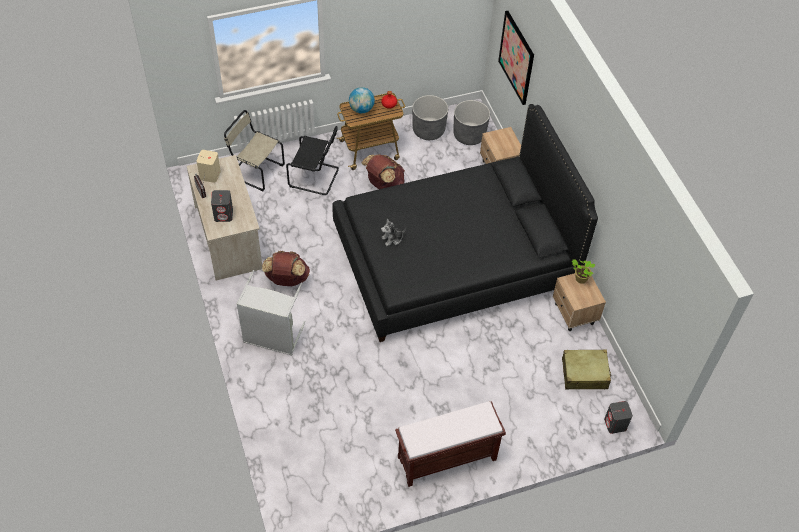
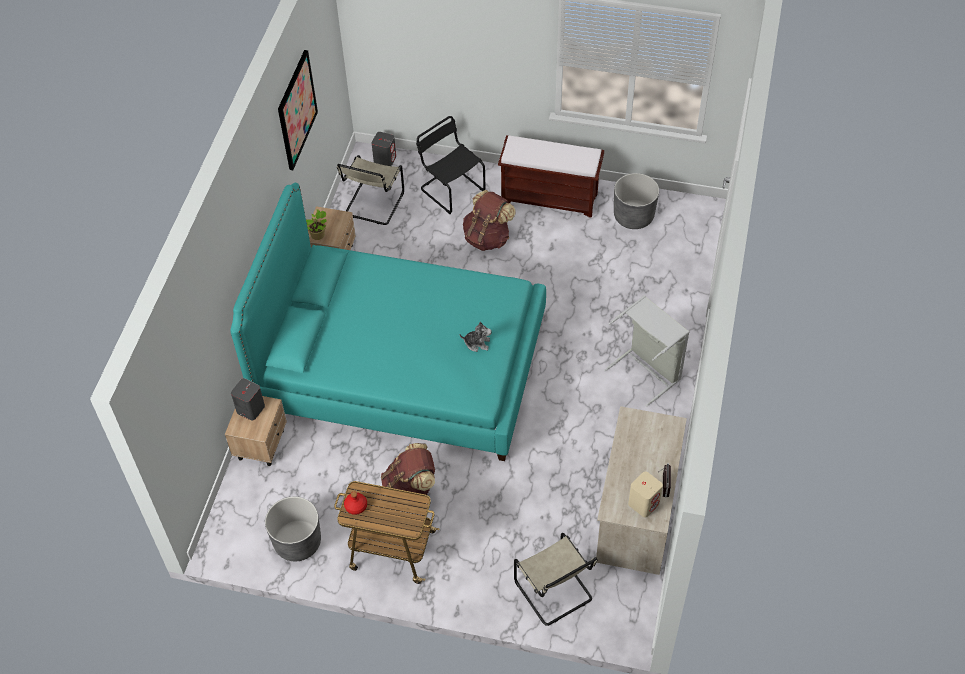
camera: 145 degrees left, 0 degrees up
(224, 215) = (653, 441): grey speaker -> grey speaker (250, 409)
(287, 280) = (597, 426): brown backpack -> brown backpack (487, 237)
(316, 177) = (485, 543): black chair -> black chair (450, 189)
(361, 109) = (395, 516): globe -> none
(454, 258) = (401, 365): black bed -> turquoise bed
(469, 135) = (255, 509): grey planter -> grey planter (633, 216)
(516, 57) = (193, 389): picture -> picture (296, 110)
(584, 374) = (373, 205): beige suitcase -> beige chair

